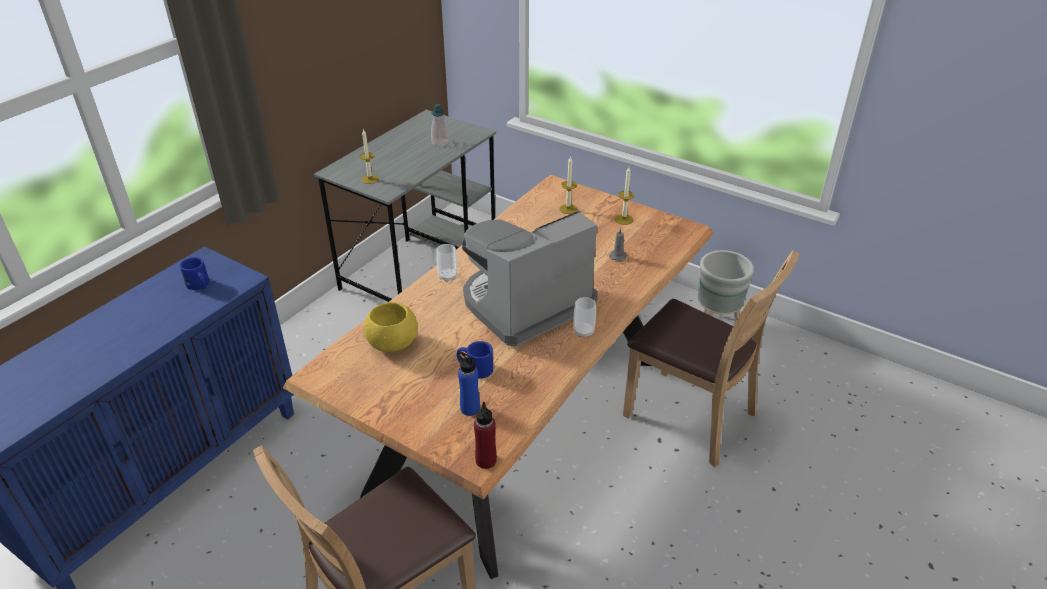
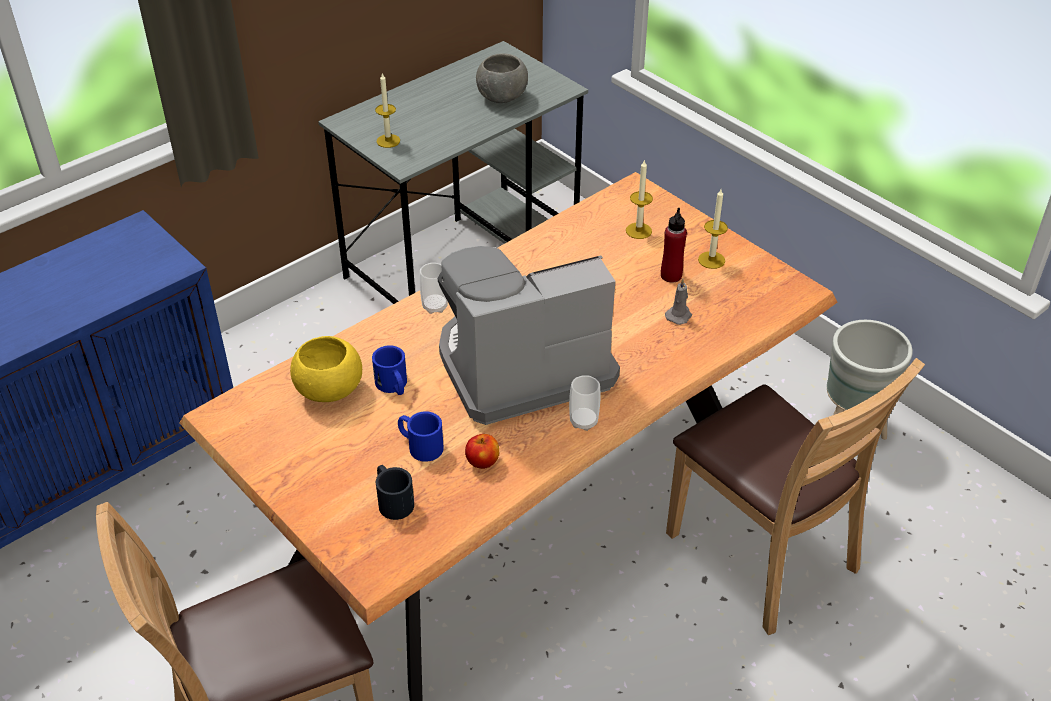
camera: 15 degrees right, 5 degrees up
(200, 285) = (120, 265): blue mug -> blue mug (393, 386)
(440, 143) = (503, 97): soap dispenser -> grey bowl
(470, 408) = (392, 500): blue bottle -> black mug
(486, 460) = (385, 575): red bottle -> red bottle (671, 275)
(524, 371) = (482, 462): none -> apple

